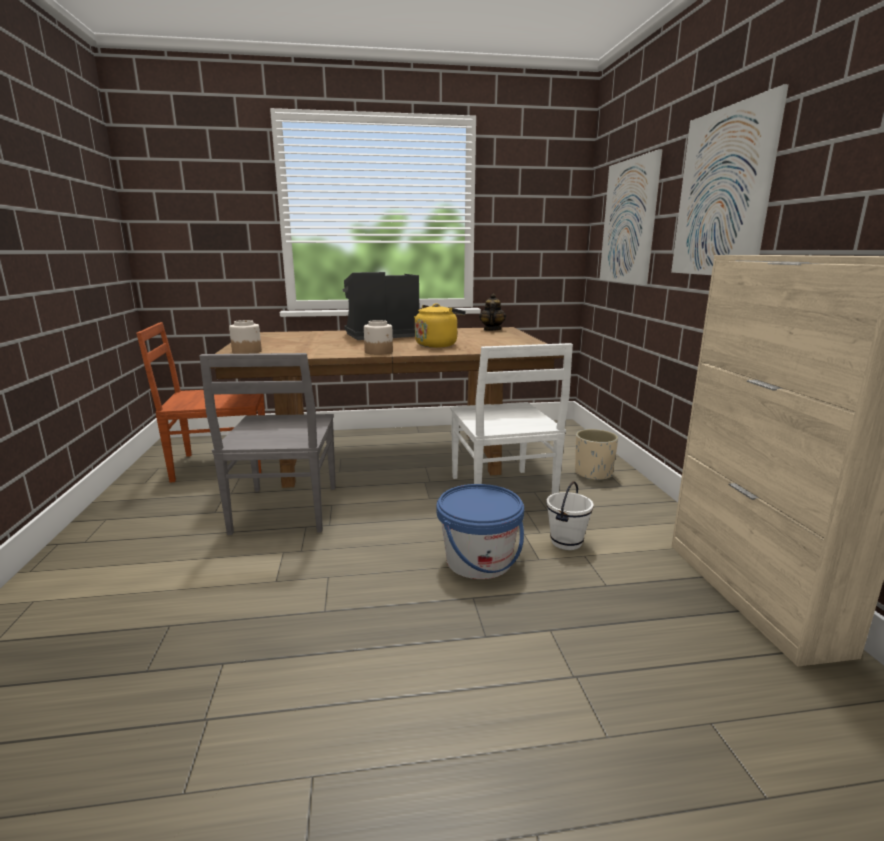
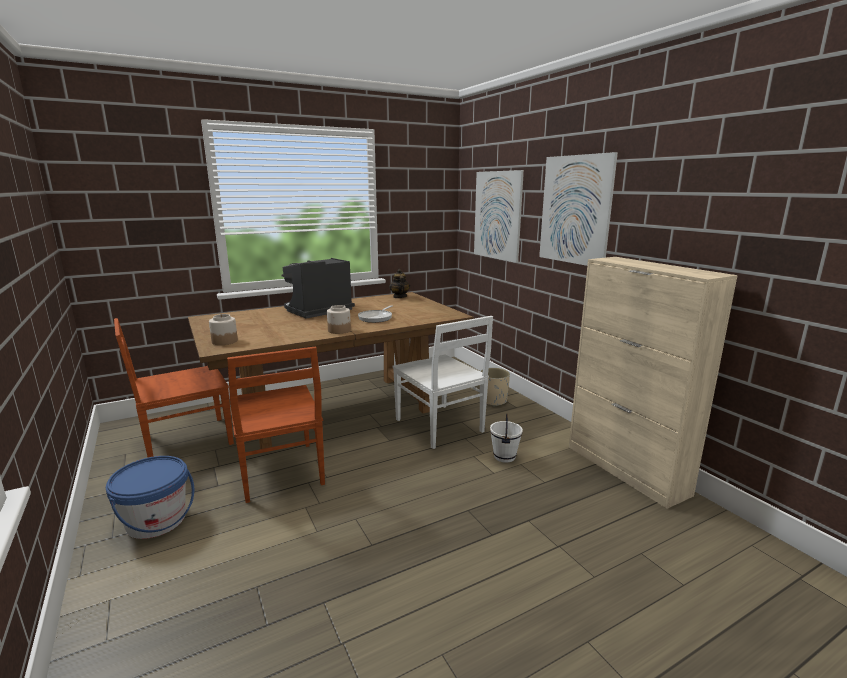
camera: 20 degrees left, 0 degrees up
(285, 511) = (280, 472): grey chair -> brown chair
(437, 345) = (376, 318): yellow kettle -> frying pan
(479, 561) = (455, 482): blue bucket -> blue bucket (156, 521)

